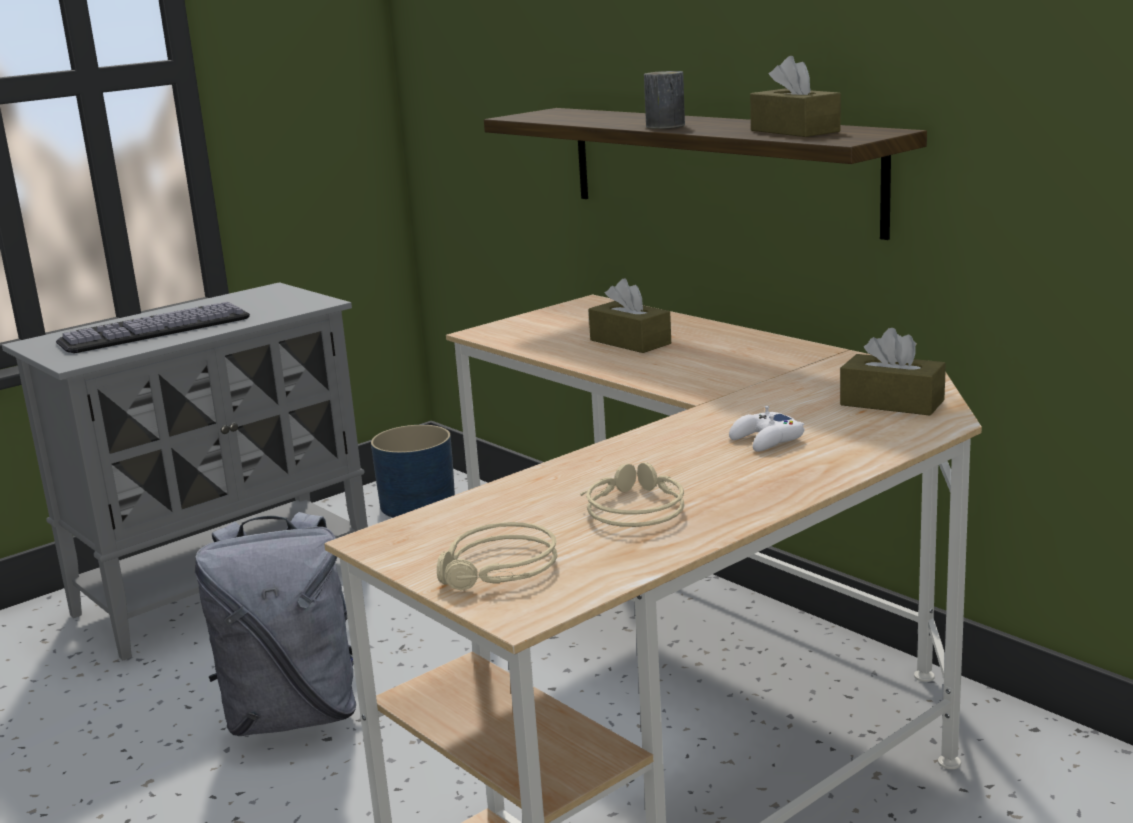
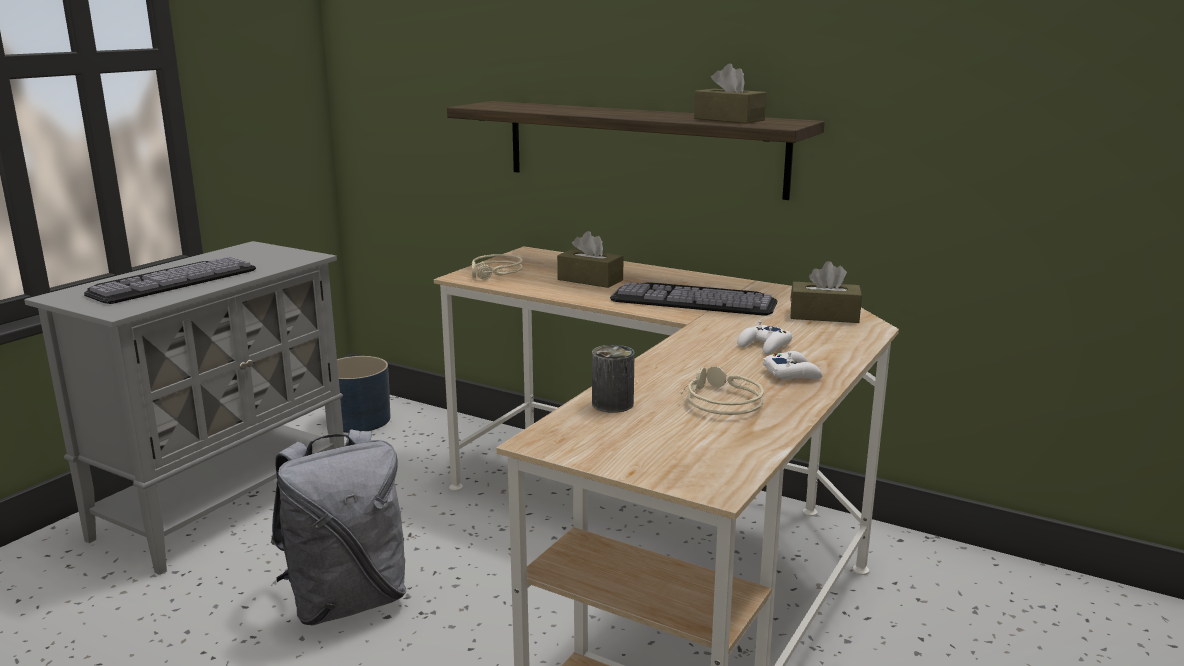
camera: 20 degrees left, 0 degrees up
(498, 570) = (664, 456): beige headphones -> beige headphones (496, 273)
(665, 126) = (617, 114): can -> can (612, 404)
(742, 372) = (696, 298): none -> keyboard
(763, 479) = (792, 373): none -> white game controller

